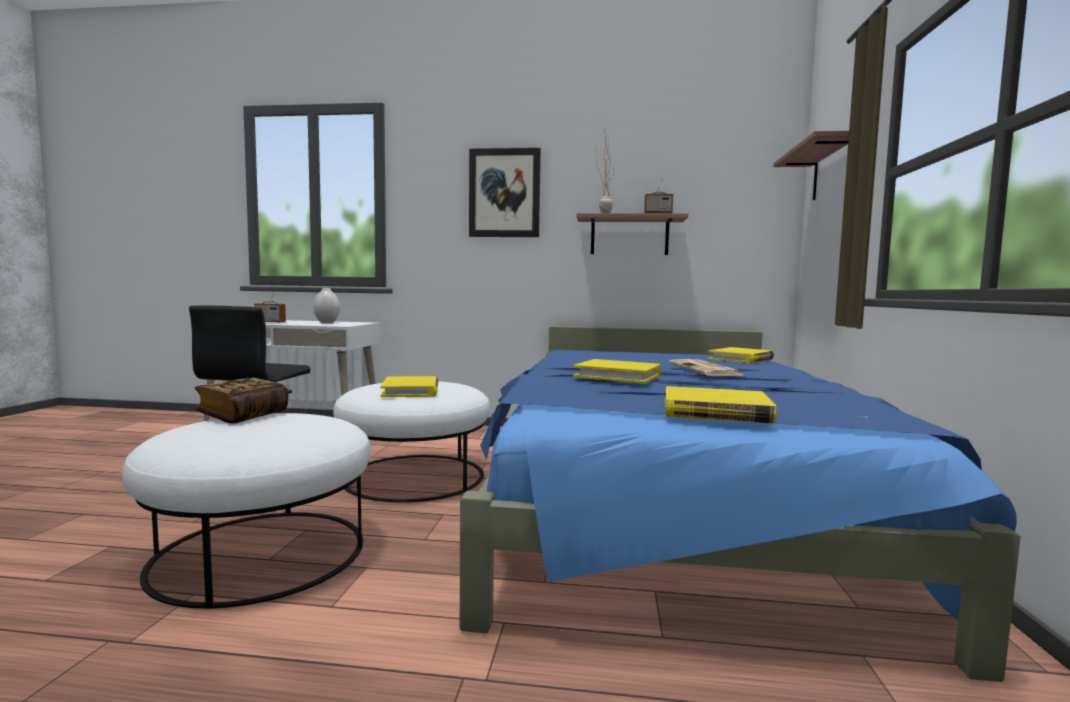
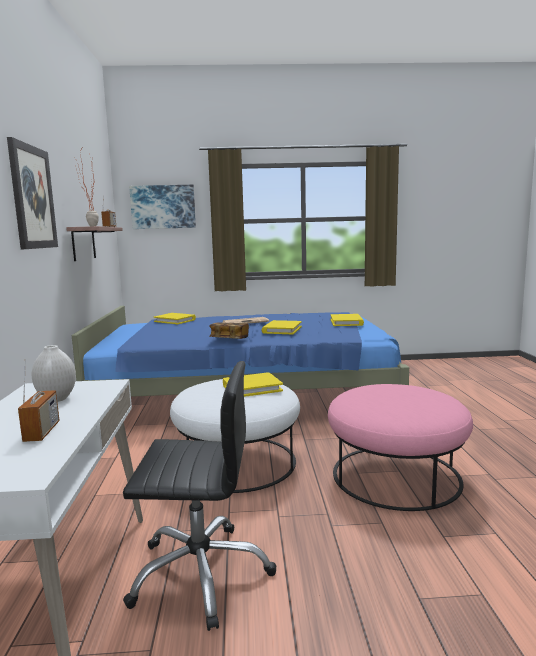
camera: 100 degrees left, 5 degrees up
(243, 416) = (378, 409): book -> book (229, 339)
(260, 553) = (396, 475): white ottoman -> pink ottoman
(832, 170) = (163, 207): shelf -> picture

